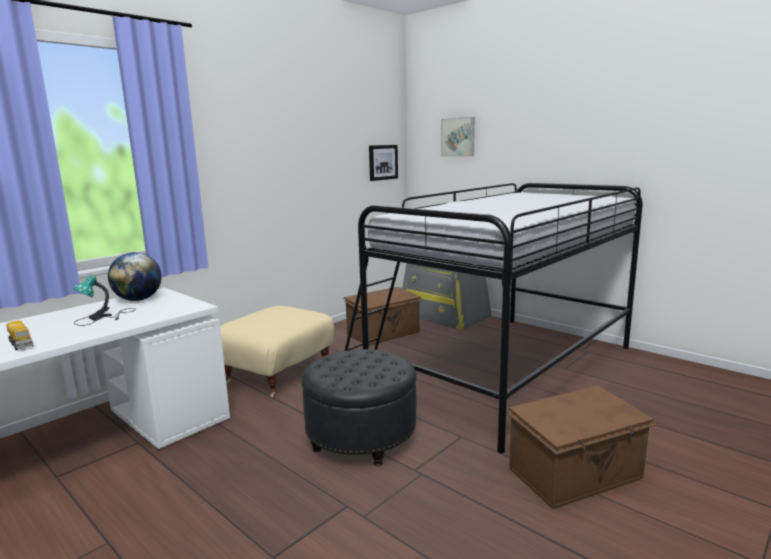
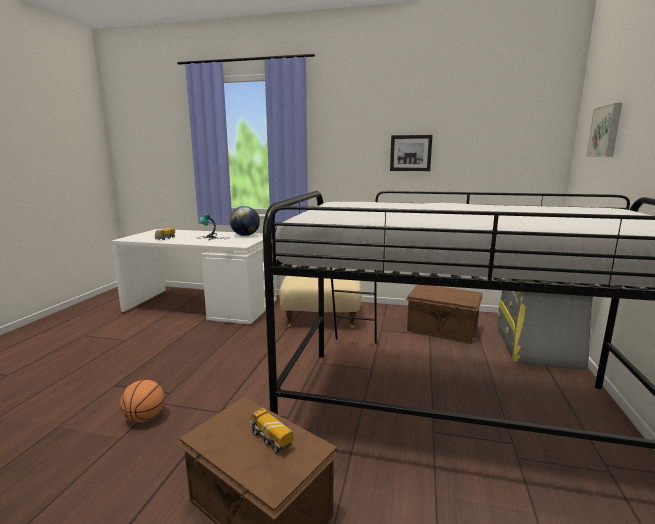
camera: 60 degrees right, 0 degrees up
(361, 438) = (255, 373): black ottoman -> none
(382, 162) = (525, 162): picture -> picture (410, 153)
(391, 530) = (145, 418): none -> basketball
(580, 405) = (270, 439): none -> toy truck

